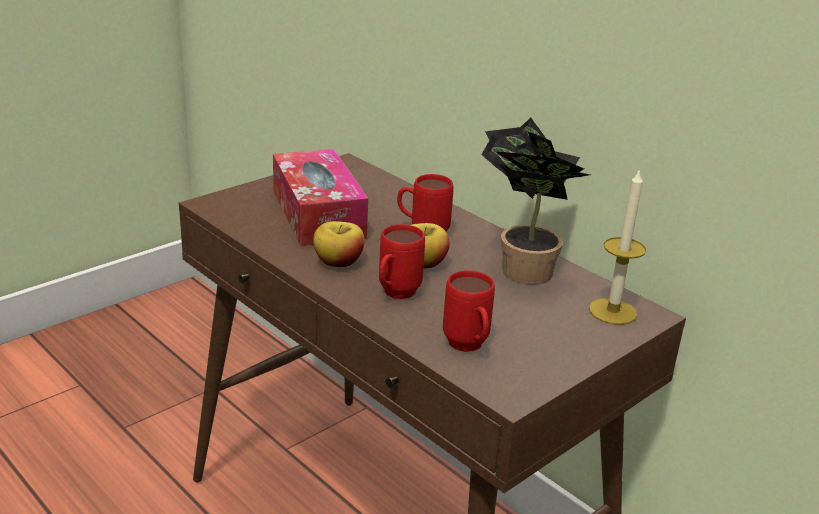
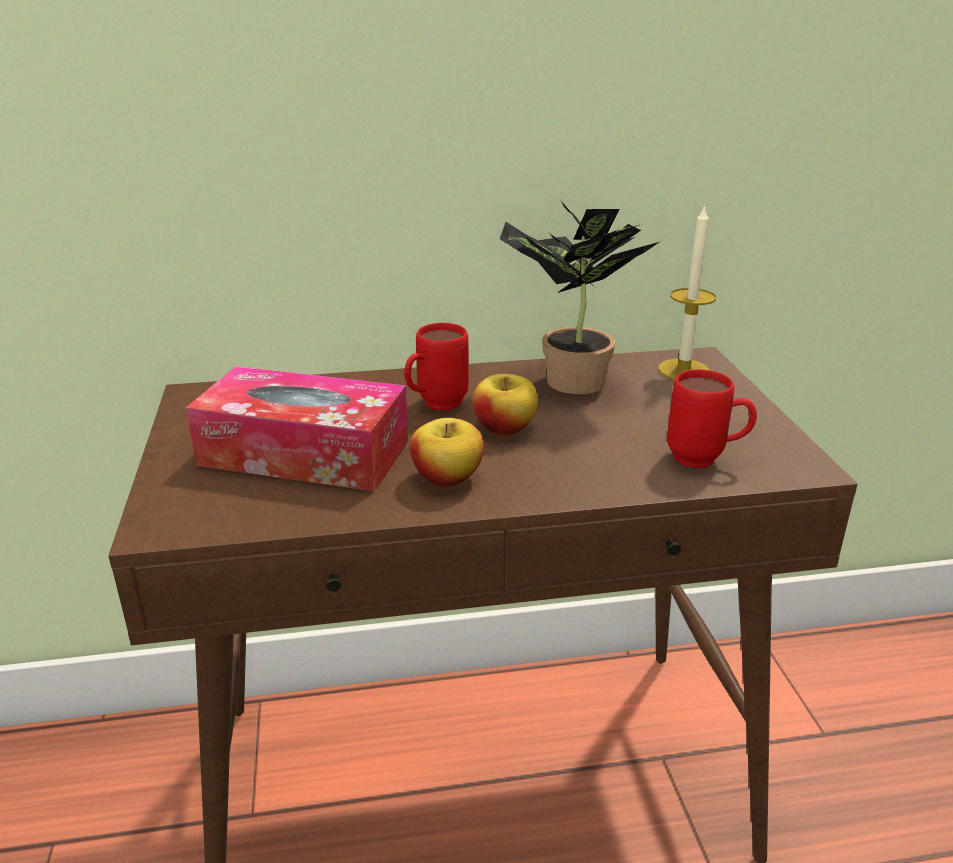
camera: 55 degrees left, 0 degrees up
(395, 295) = (561, 466): red mug -> none

